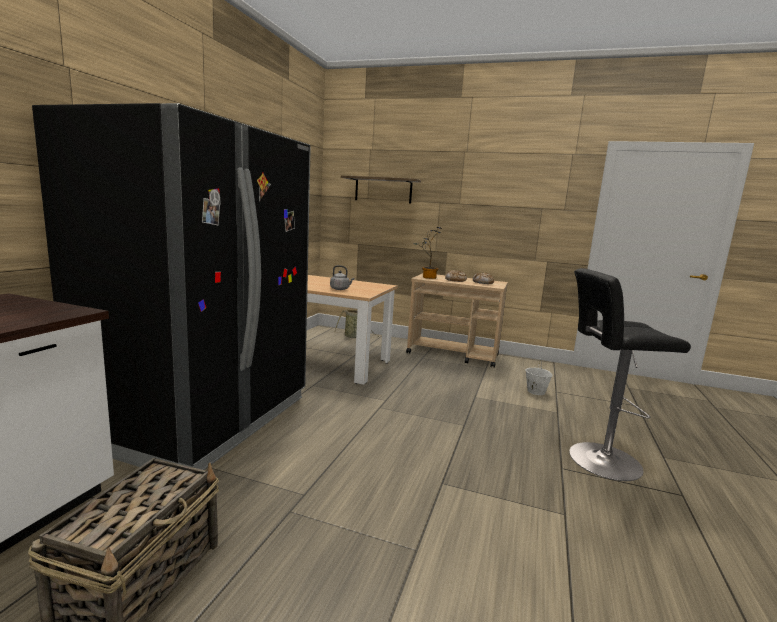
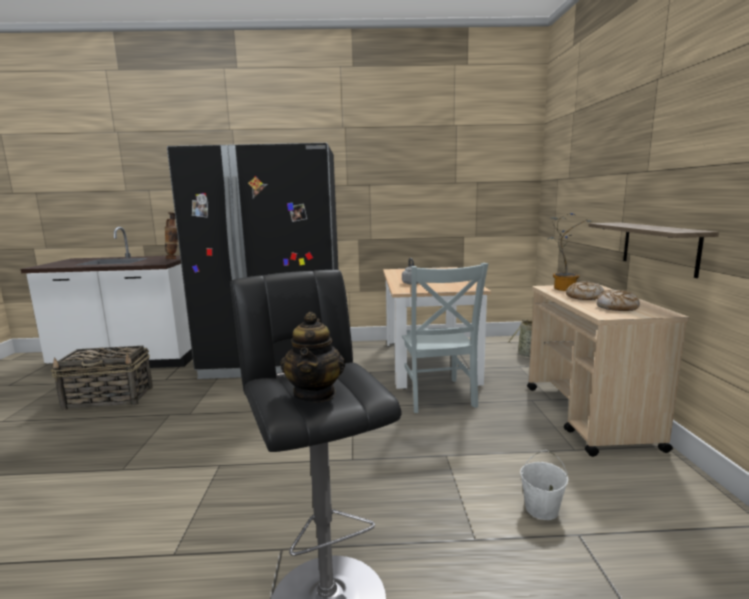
camera: 70 degrees right, 0 degrees up
(37, 303) = (174, 259): none -> vase
(383, 190) = (578, 165): shelf -> shelf (659, 247)
(391, 377) = (437, 397): none -> grey chair
(647, 330) = (315, 393): none -> teapot

